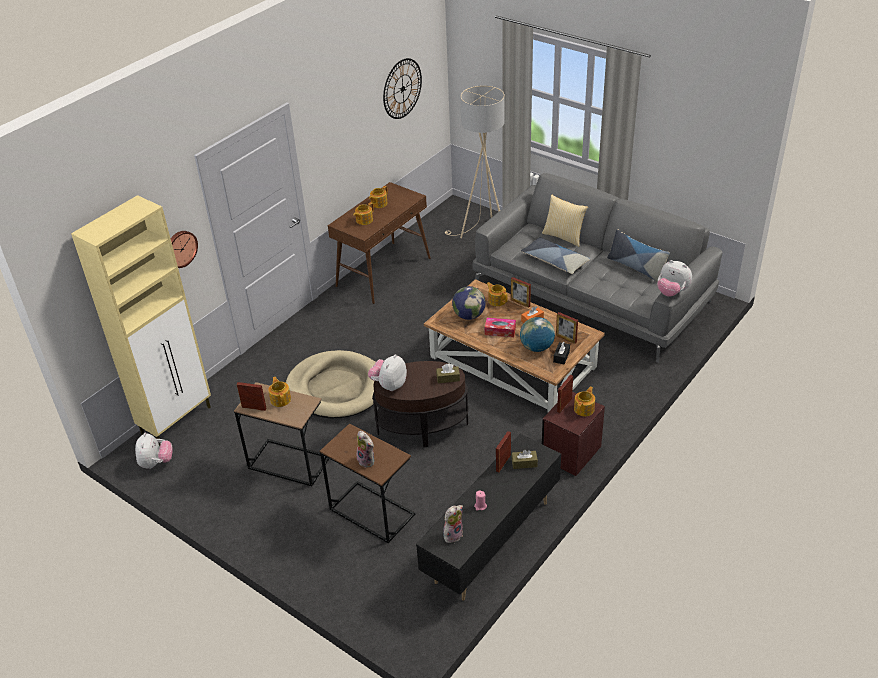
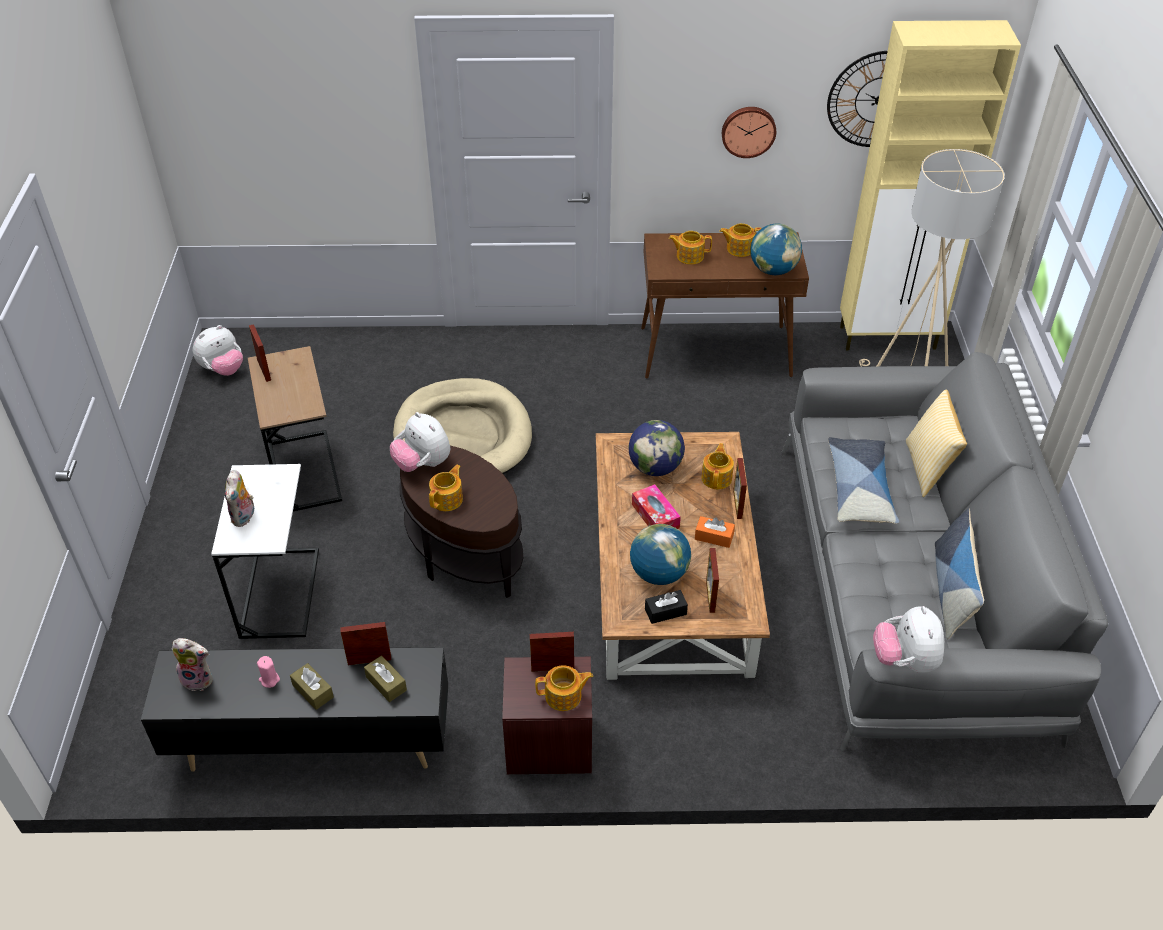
camera: 50 degrees right, 5 degrees up
(177, 420) = (299, 344): beige cabinet -> beige cabinet (889, 338)
(180, 248) = (364, 133): wall clock -> wall clock (748, 131)
(281, 399) = (296, 382): teapot -> teapot (447, 499)
(372, 512) = (279, 592): brown side table -> white side table
(389, 385) = (423, 464): plush toy -> plush toy turned 120 degrees counterclockwise
(407, 202) = (773, 270): none -> globe
(448, 378) = (485, 512): brown tissue box -> brown tissue box (313, 691)

